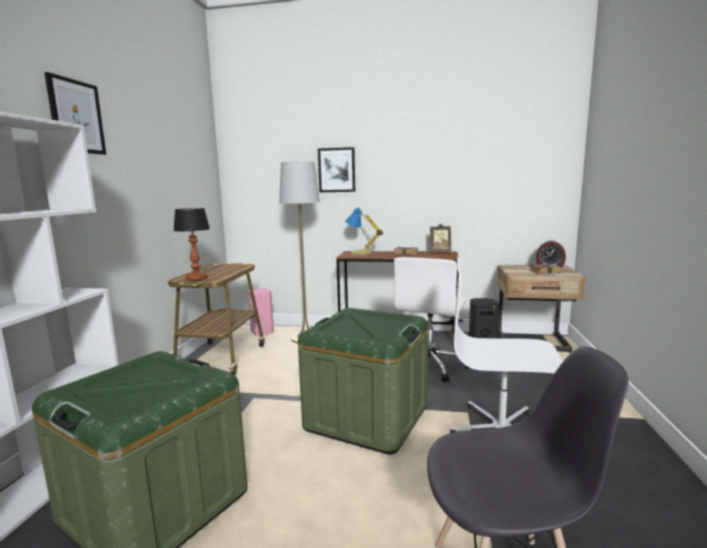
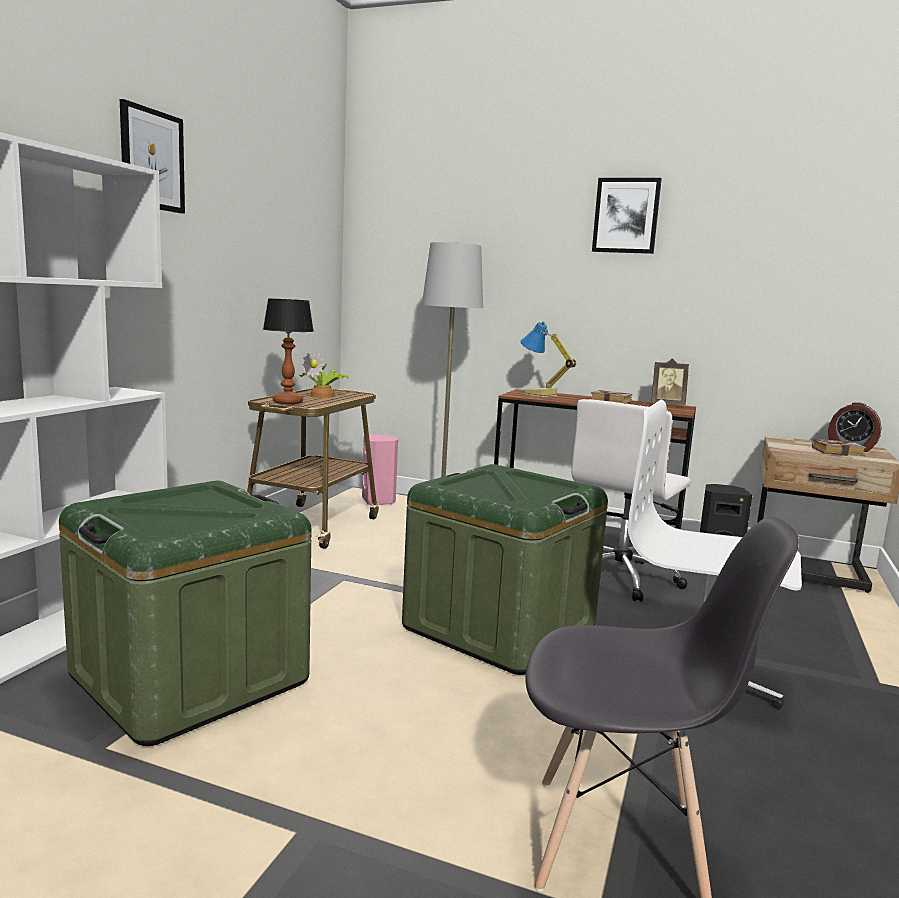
camera: 10 degrees right, 0 degrees up
(220, 270) = (324, 396): none -> potted plant
(337, 170) = (517, 261): picture -> picture (626, 216)

